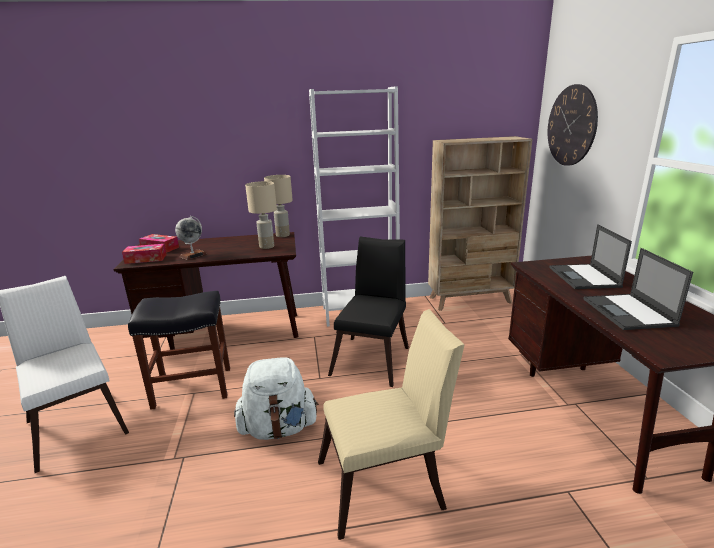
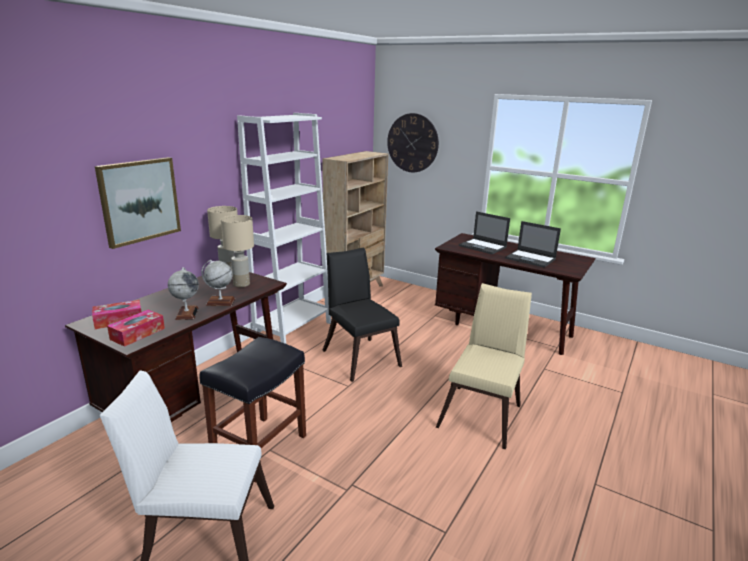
camera: 50 degrees left, 0 degrees up
(206, 160) = (139, 201): none -> picture
(226, 254) = (220, 302): none -> globe
(278, 428) = (380, 427): white backpack -> none

